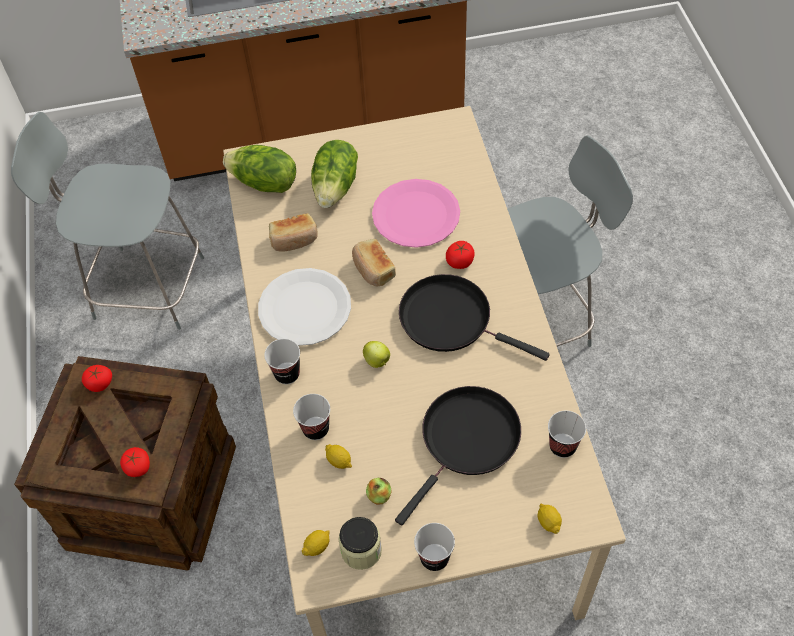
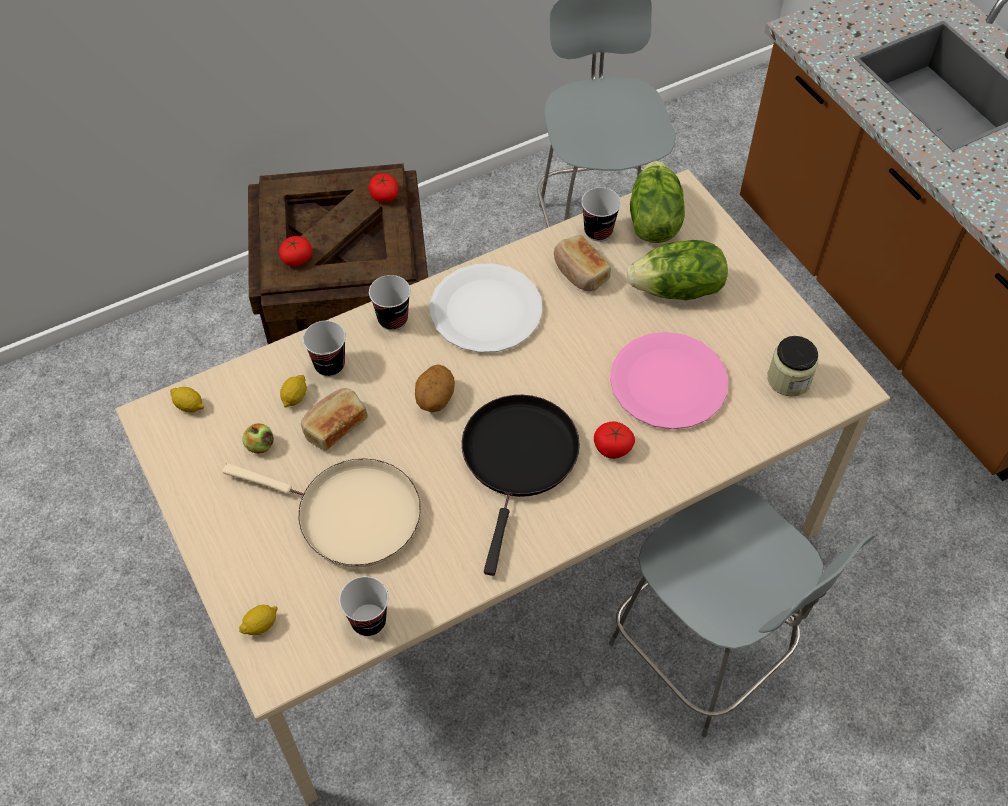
camera: 70 degrees right, 0 degrees up
(361, 550) = (191, 446): jar -> jar (788, 379)
(373, 269) = (565, 360): bread -> bread (334, 426)
(377, 361) = (434, 399): apple -> potato
(434, 558) = (194, 517): cup -> cup (598, 231)
(467, 440) = (351, 515): black frying pan -> beige frying pan

